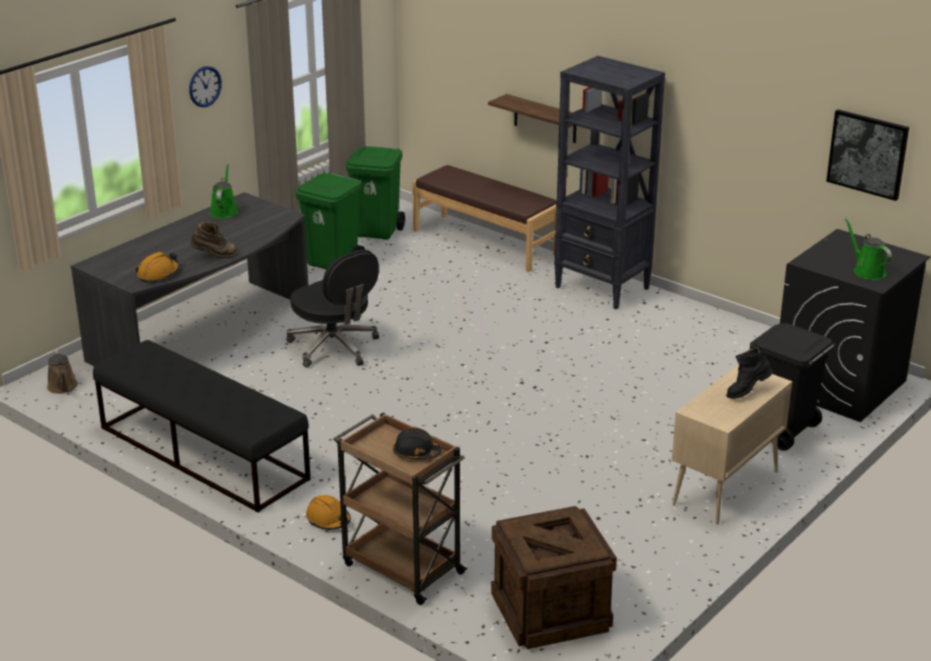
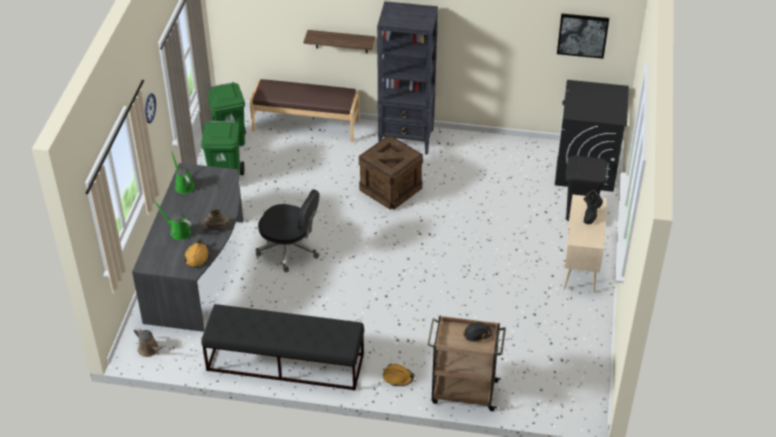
camera: 30 degrees left, 15 degrees up
(552, 612) = (559, 385): crate -> crate (391, 189)
(867, 271) = (607, 110): green watering can -> green watering can (178, 232)

